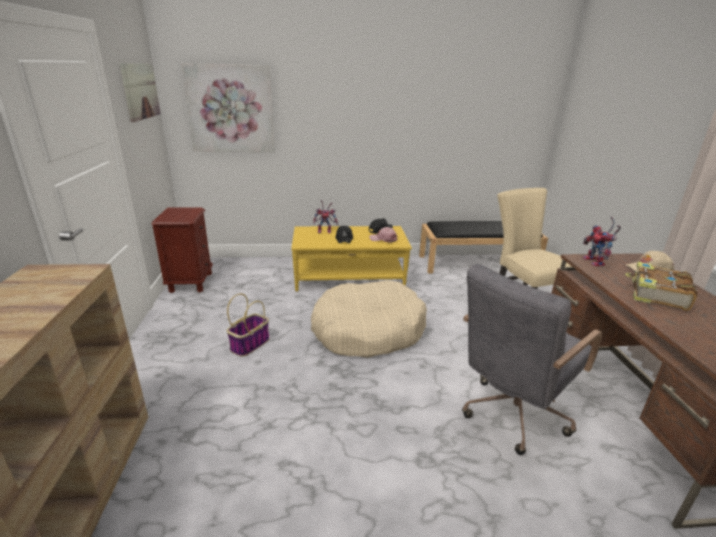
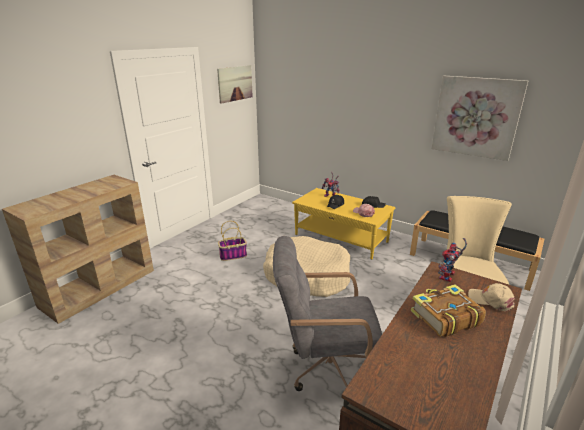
camera: 40 degrees right, 0 degrees up
(191, 282) = (245, 209): brown nightstand -> none
(230, 109) = (293, 97): picture -> picture (476, 117)

